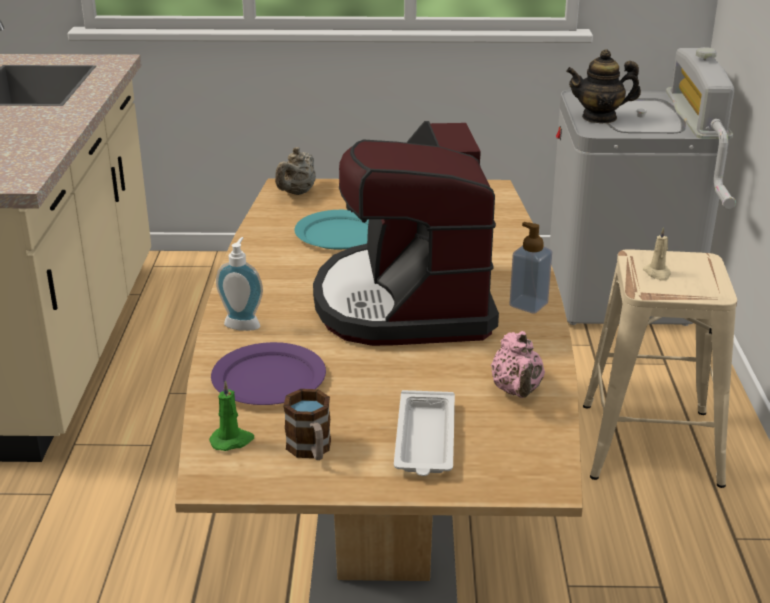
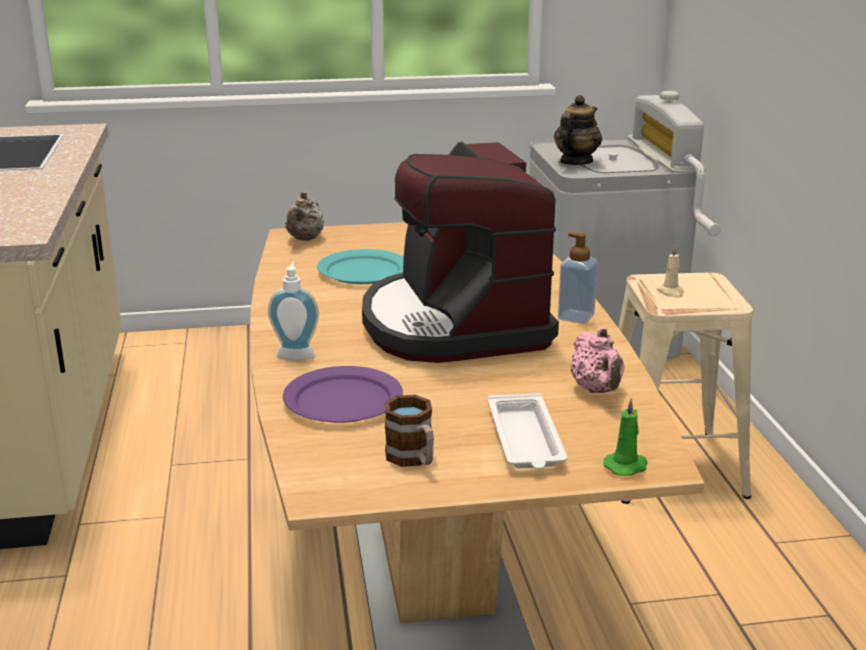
camera: 10 degrees left, 5 degrees down
(232, 441) = (327, 458): green candle -> green candle (627, 466)
(599, 117) = (575, 162): teapot -> teapot turned 135 degrees clockwise

